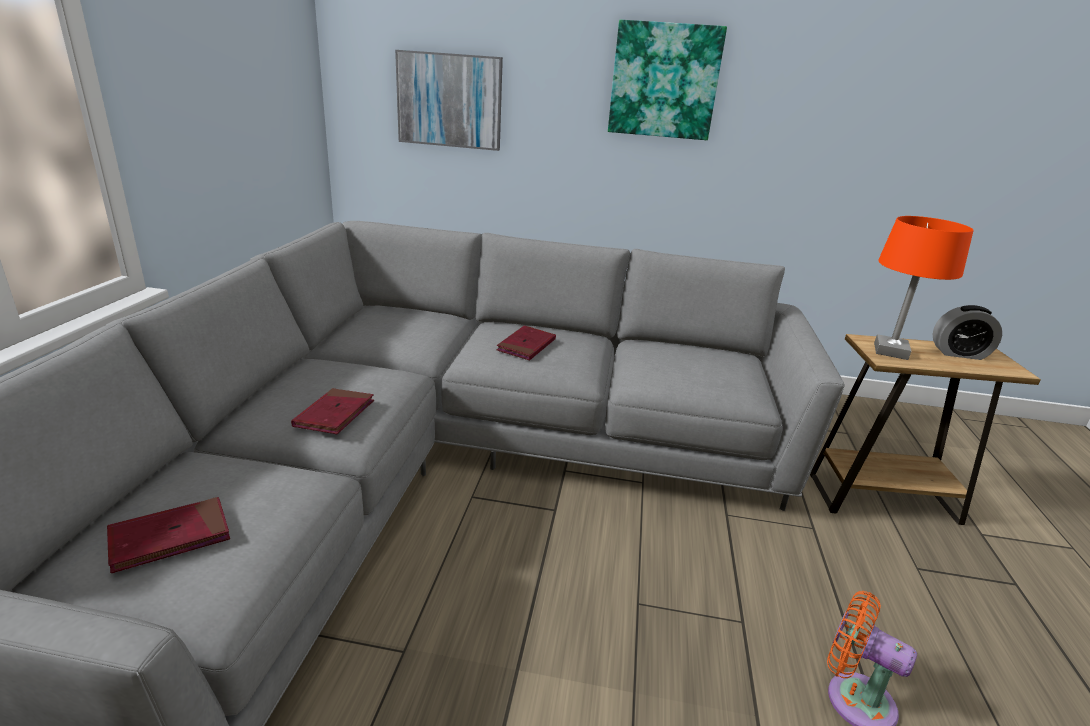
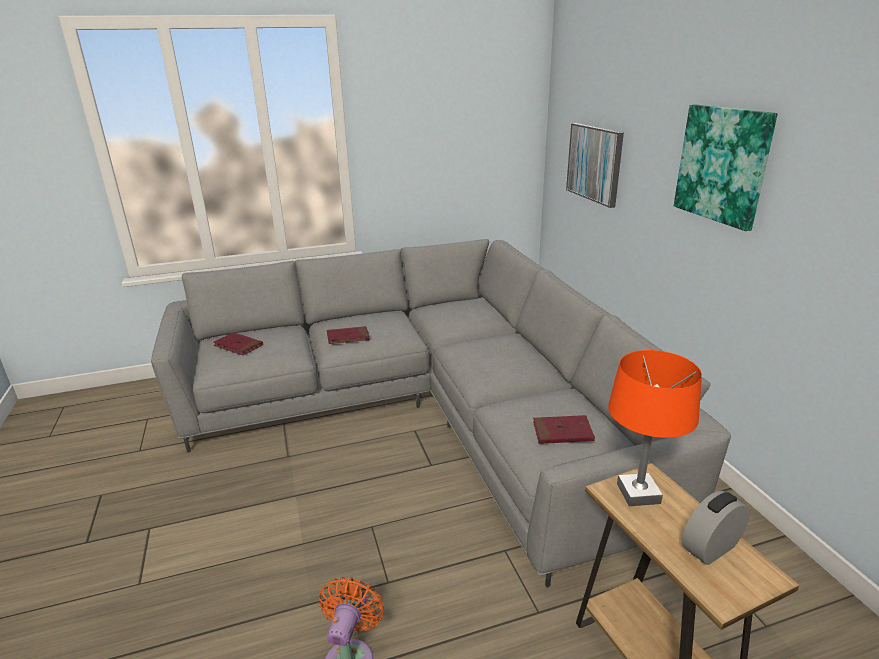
camera: 65 degrees right, 0 degrees up
(526, 346) = (492, 355): red book -> red book (562, 432)
(958, 353) = (710, 547): alarm clock -> alarm clock turned 75 degrees clockwise

